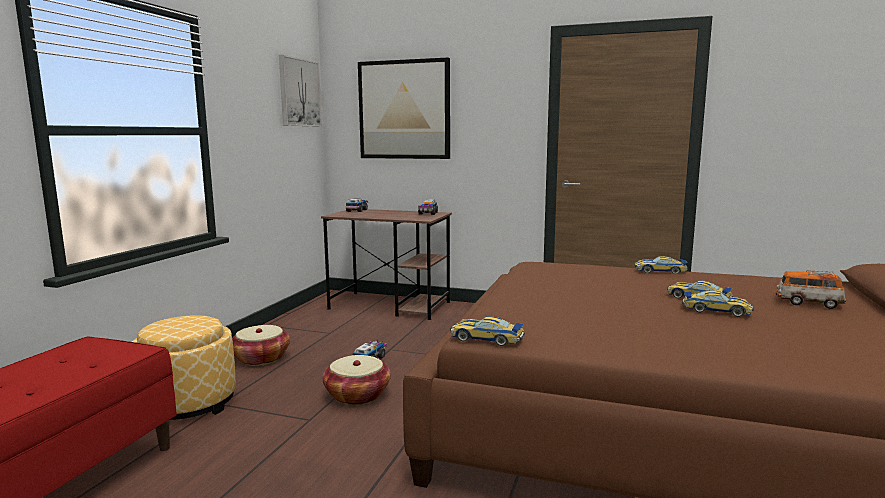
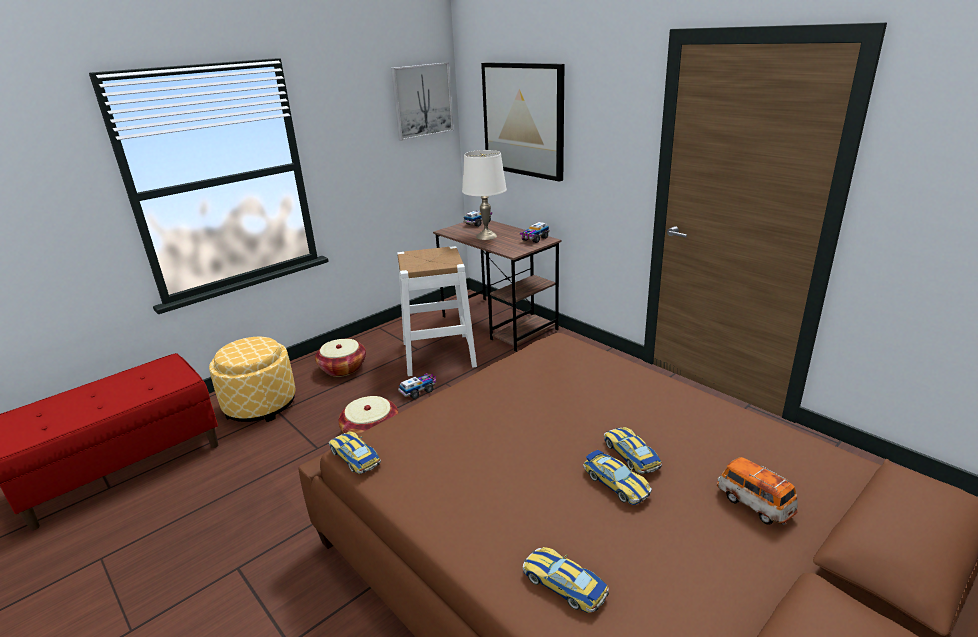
camera: 30 degrees right, 15 degrees up
(357, 332) = (438, 354): none -> white stool
(380, 215) = (486, 236): none -> white table lamp
(660, 271) = (671, 389): toy car -> toy car (564, 584)

